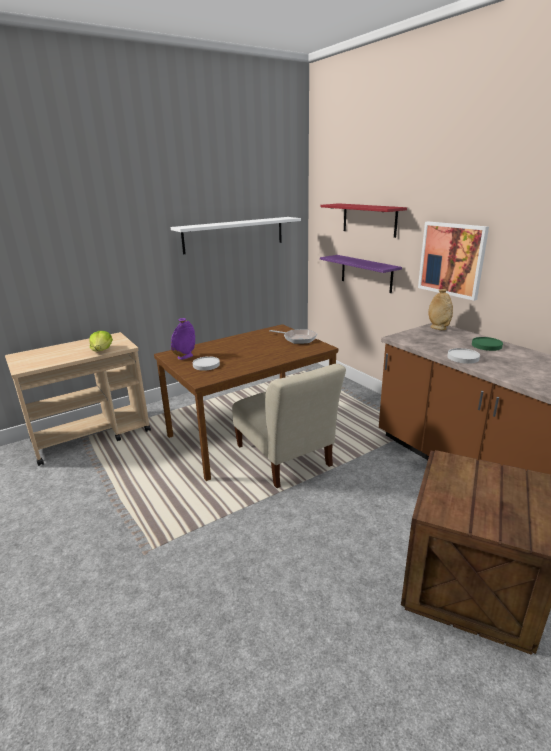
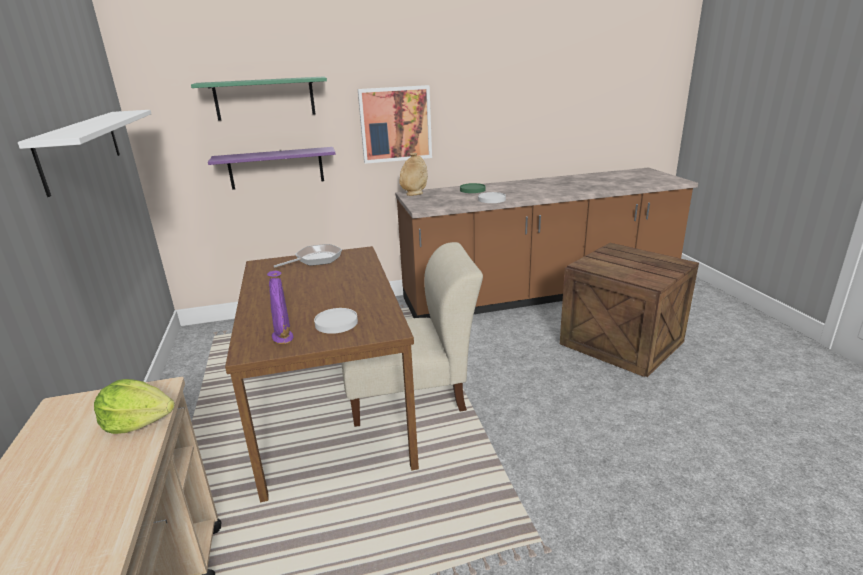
camera: 70 degrees left, 0 degrees up
(369, 219) = (264, 98): red shelf -> green shelf

